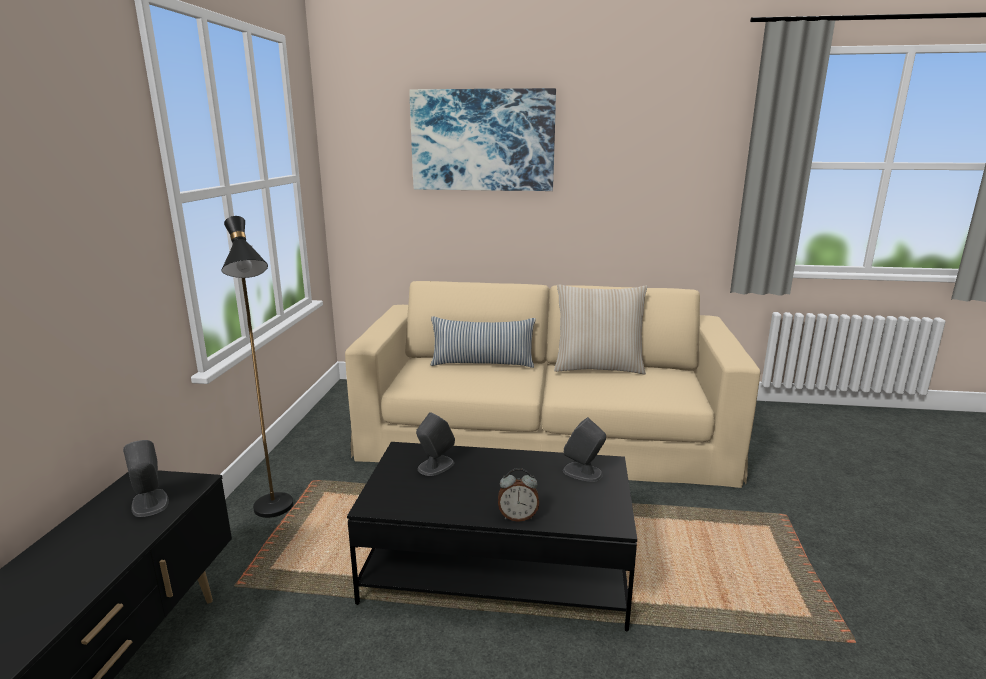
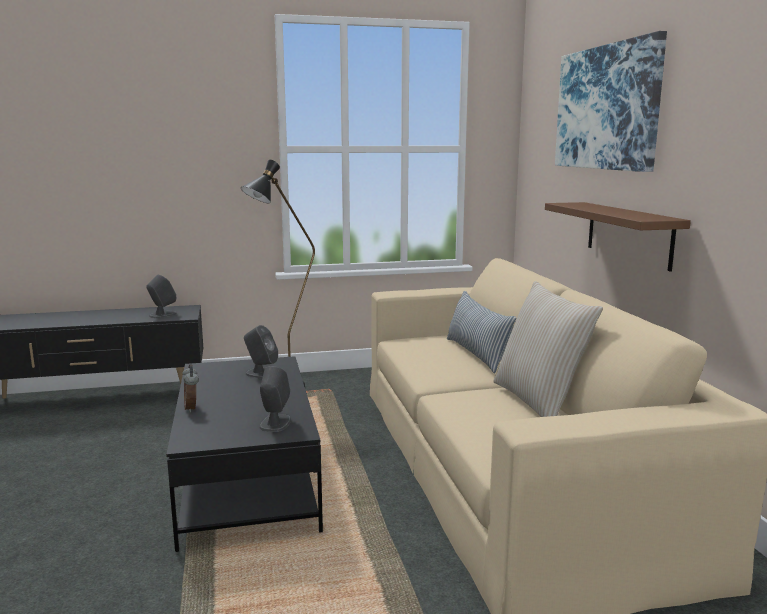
camera: 70 degrees right, 5 degrees down
(527, 238) = (628, 234): none -> brown shelf

